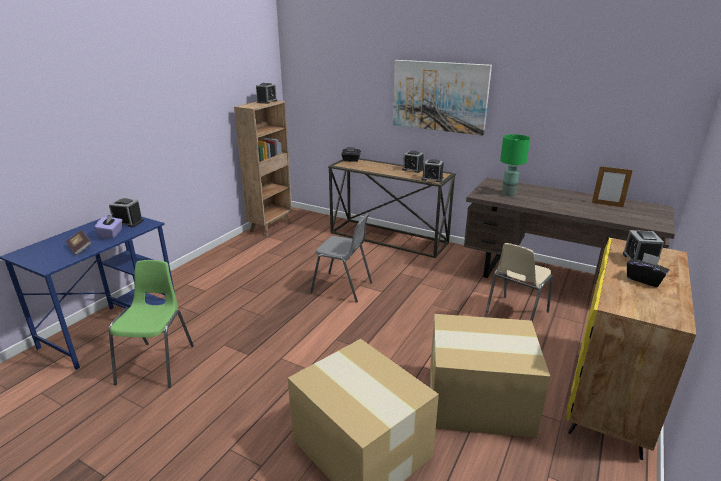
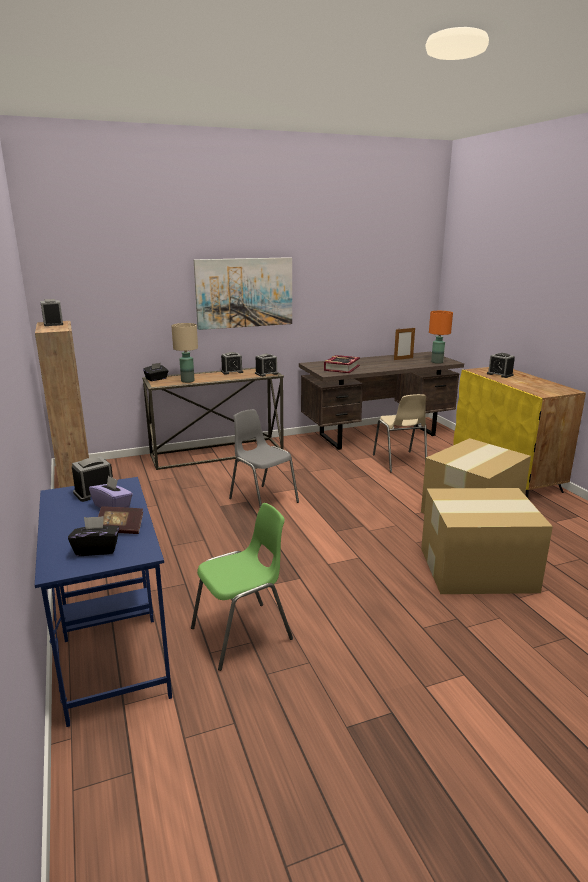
camera: 50 degrees left, 5 degrees down
(157, 364) = (243, 634): green chair -> green chair turned 105 degrees clockwise
(342, 287) = (263, 500): grey chair -> grey chair turned 105 degrees counterclockwise
(364, 167) = (187, 381): none -> beige table lamp
(508, 194) = (341, 368): green table lamp -> book
(639, 221) = (437, 362): none -> orange table lamp
(644, 279) = (522, 381): black tissue box -> black tissue box (96, 549)

